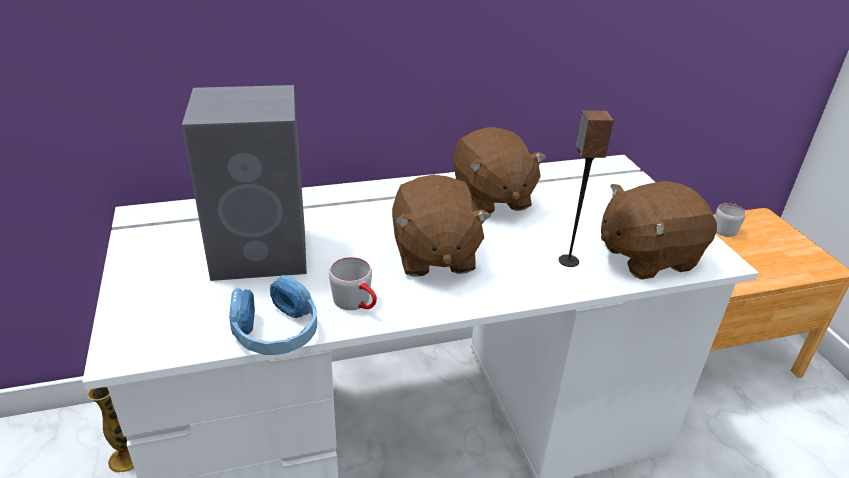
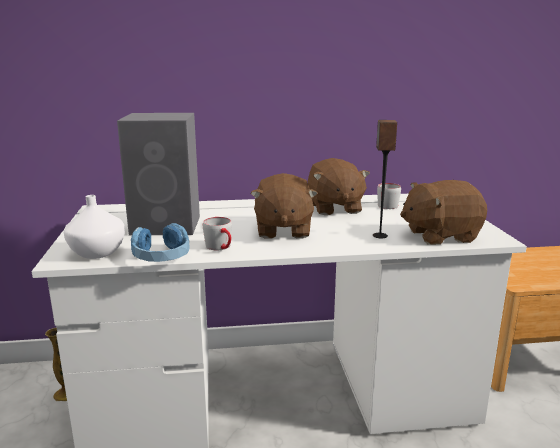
camera: 10 degrees right, 15 degrees down
(172, 329) = (96, 253): none -> white vase
(725, 227) = (532, 254): grey mug -> grey mug (390, 205)

